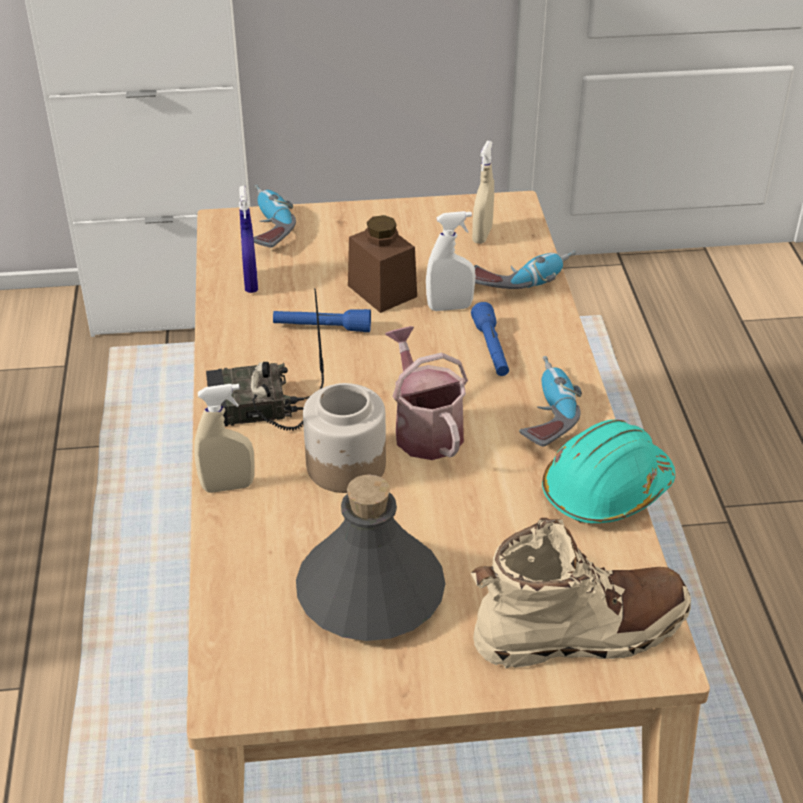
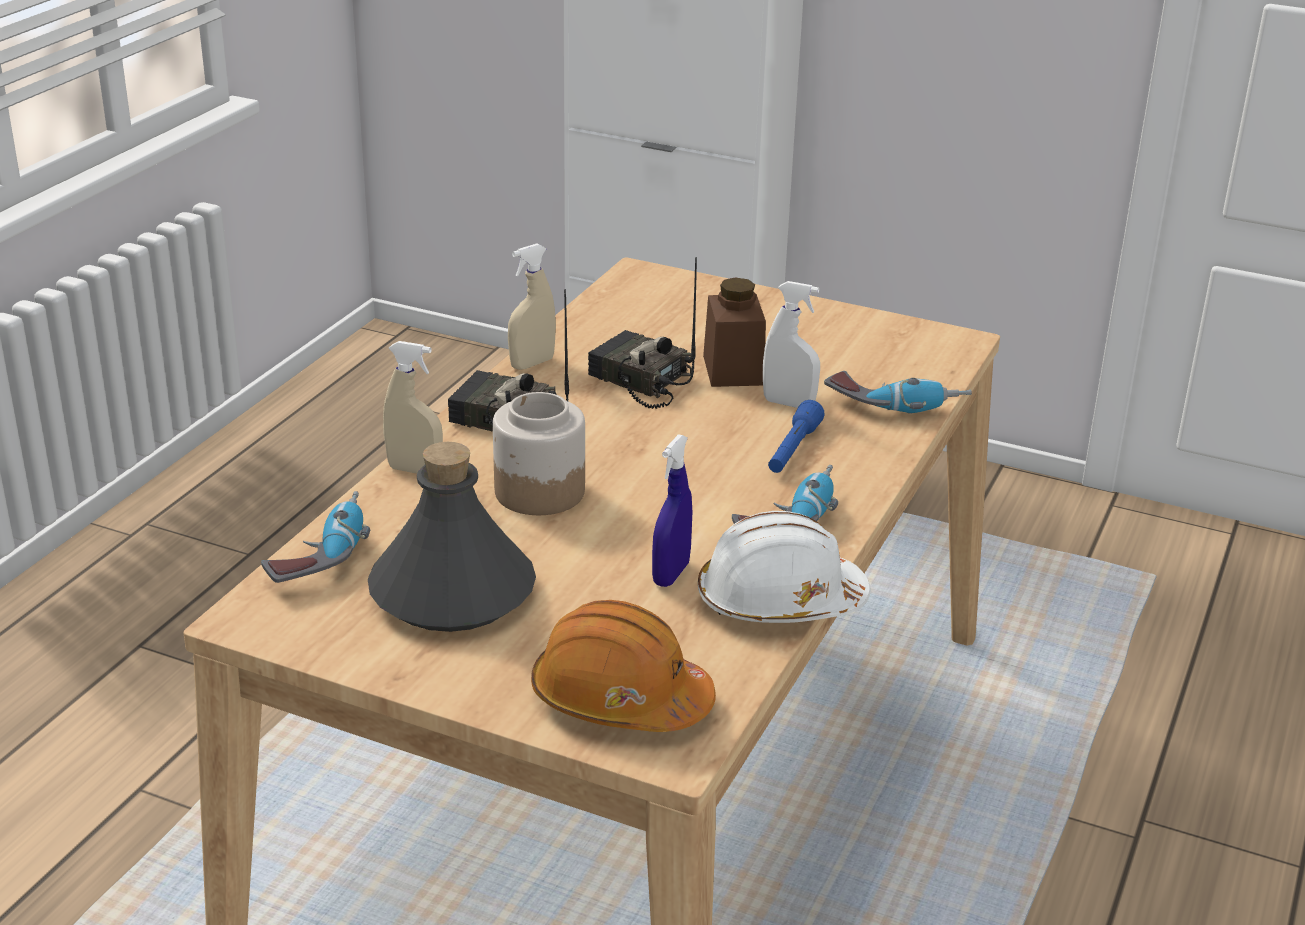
camera: 30 degrees right, 10 degrees down
(251, 283) = (610, 326): blue spray bottle -> blue spray bottle (671, 574)
(266, 227) = (675, 287): power drill -> power drill (322, 554)
(322, 328) = (639, 381): blue flashlight -> radio
(424, 428) = (649, 490): watering can -> none
(482, 235) = (894, 355): beige spray bottle -> beige spray bottle (532, 363)
(581, 631) = (619, 699): beige boot -> orange hard hat
(606, 490) = (779, 601): turquoise hard hat -> white hard hat

